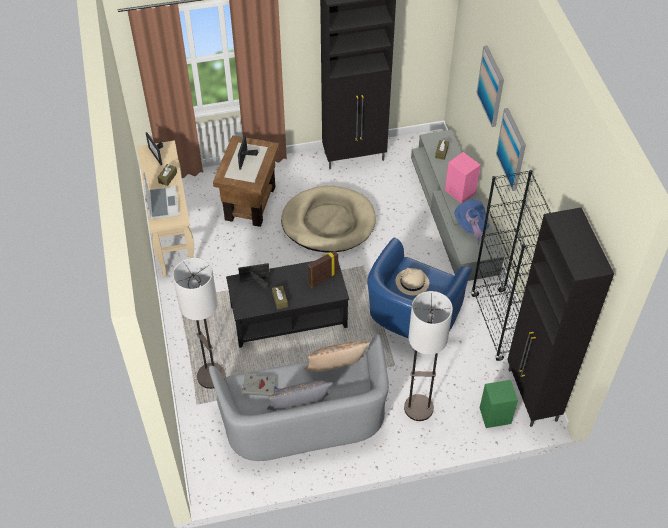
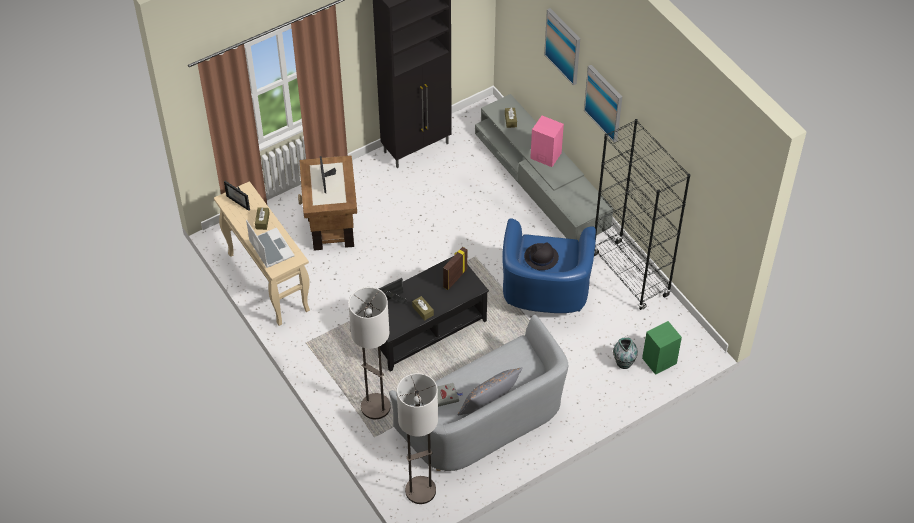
camera: 20 degrees left, 0 degrees up
(328, 222) = (421, 223): beige dog bed -> none
(336, 371) = (506, 361): beige pillow -> none
(412, 282) = (541, 257): beige hat -> black hat
(418, 408) = (586, 376): floor lamp -> floor lamp (420, 491)
(460, 406) = (623, 362): none -> vase
(471, 227) = (570, 187): blue hat -> none
(532, 396) = (685, 332): black cabinet -> none

